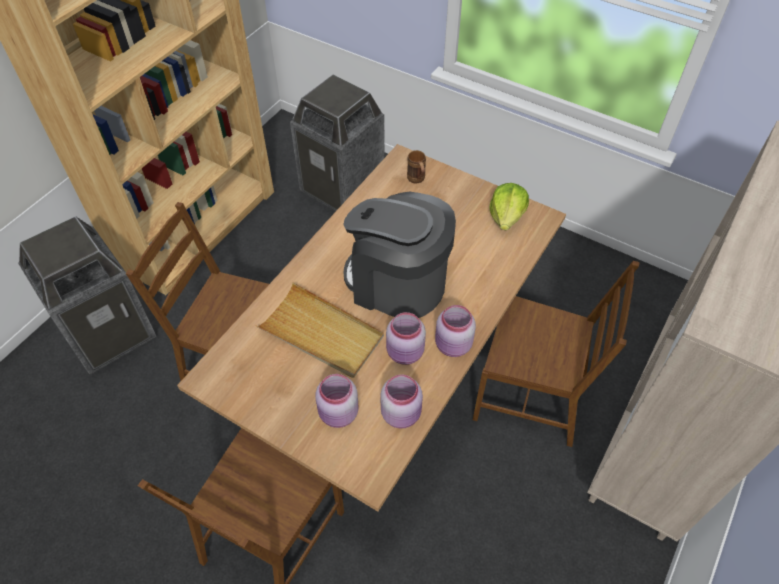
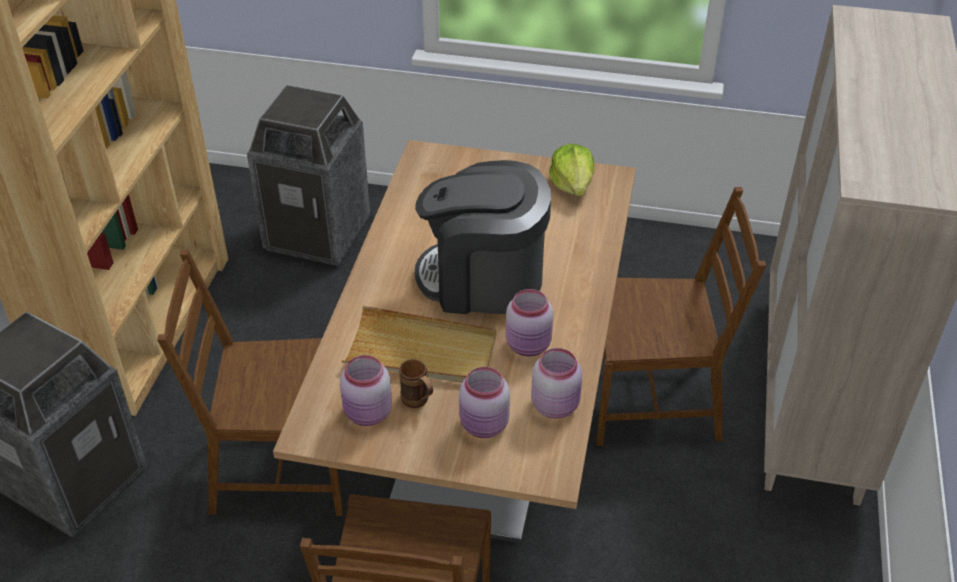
camera: 20 degrees left, 10 degrees down
(417, 180) = (452, 172): brown mug -> brown mug (418, 402)
(453, 346) = (578, 325): pink jar -> pink jar (368, 414)

